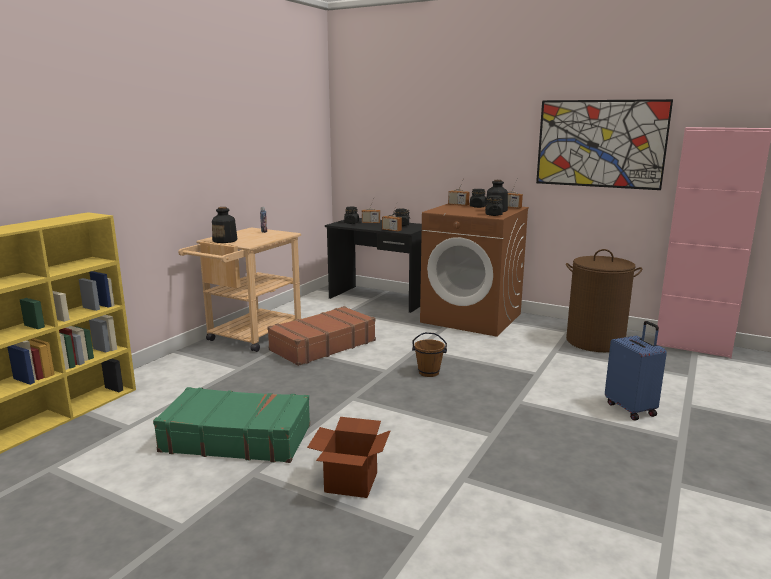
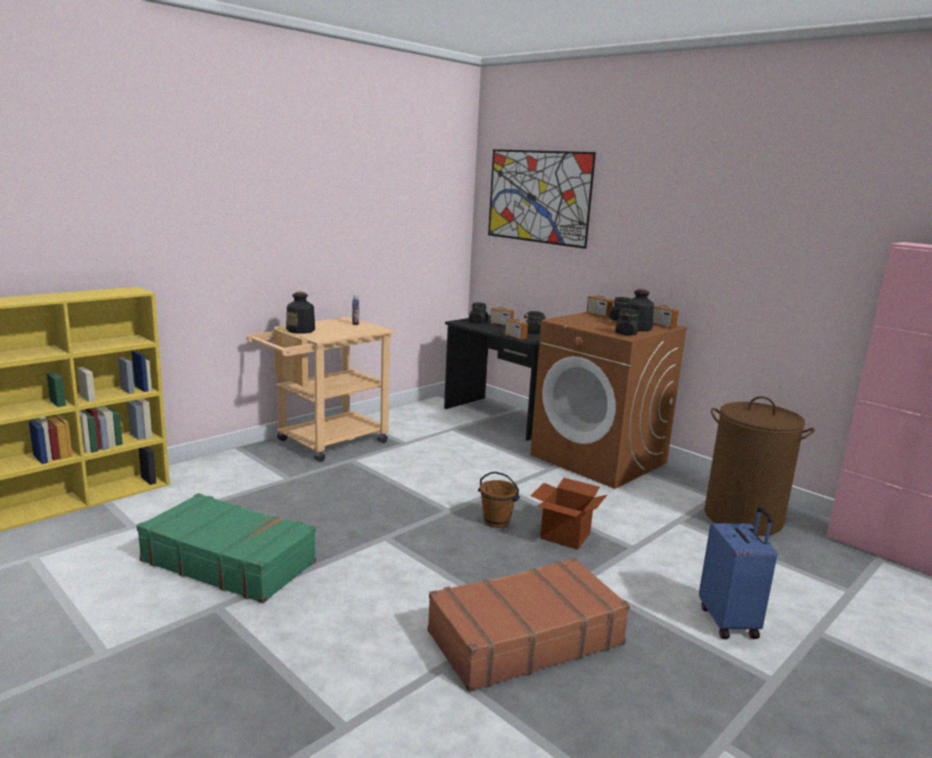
camera: 15 degrees right, 0 degrees up
(322, 345) = (396, 466): brown suitcase -> brown suitcase (524, 637)
(351, 482) = (312, 643): cardboard box -> cardboard box (565, 536)
(600, 144) = (785, 254): picture -> picture (538, 196)

